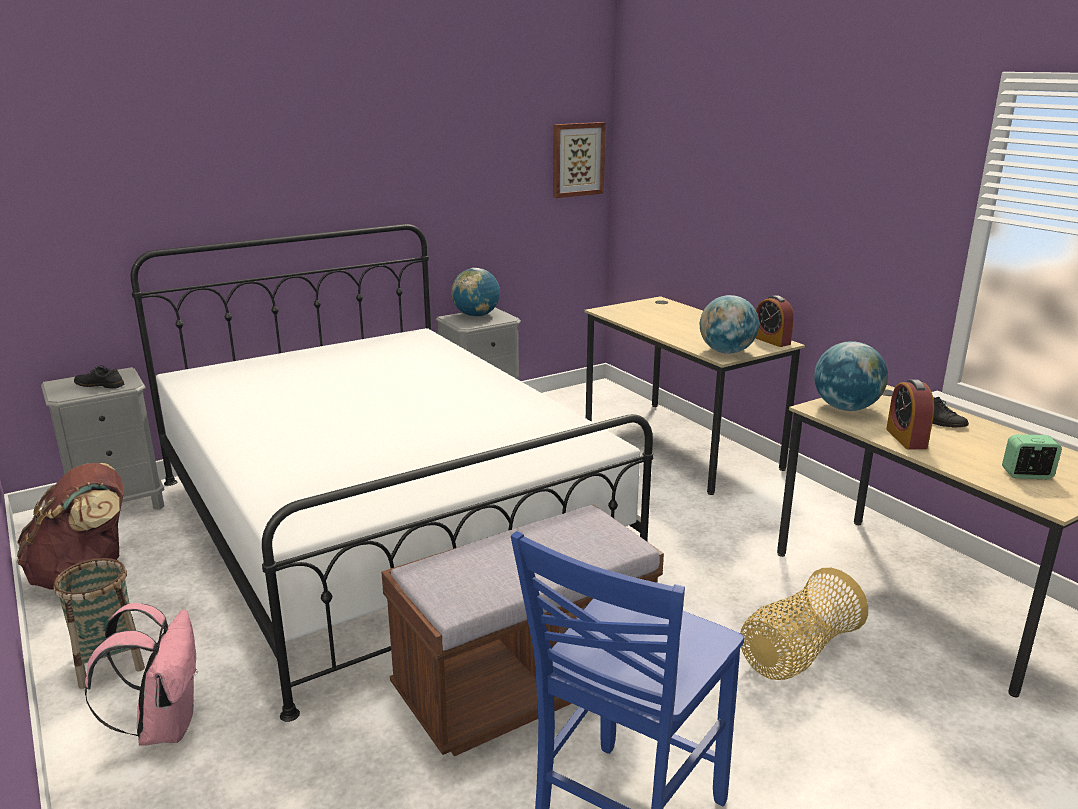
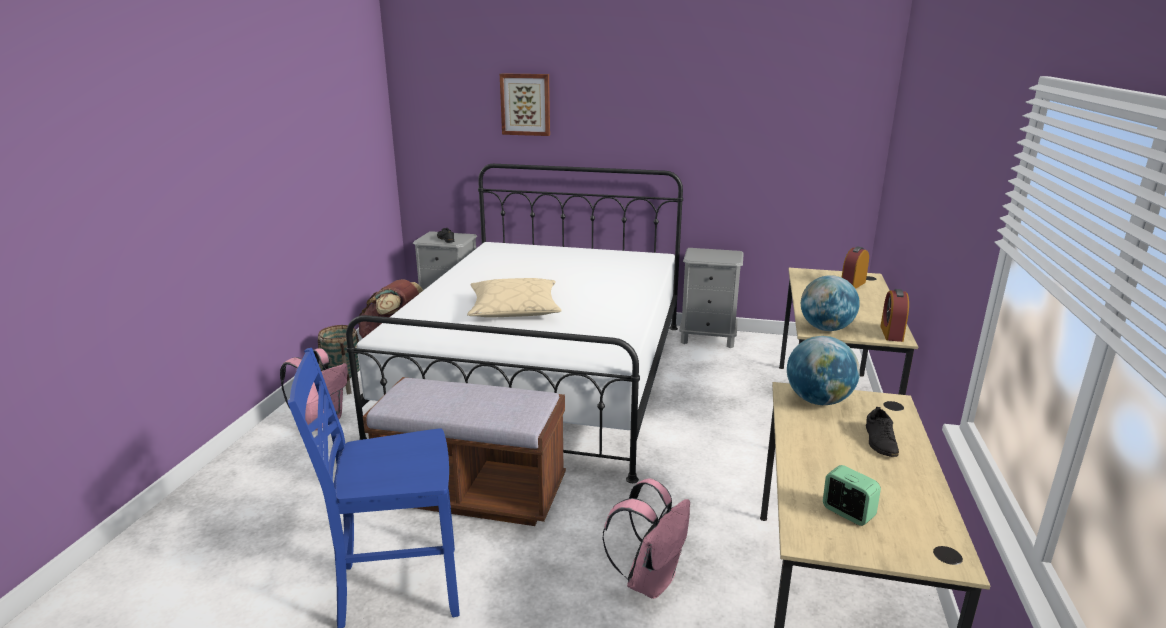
camera: 45 degrees right, 0 degrees up
(389, 437) = (514, 309): none -> beige pillow
(476, 316) = (714, 253): globe -> none
(577, 159) = (846, 136): picture -> picture (525, 104)
(797, 653) = (650, 580): basket -> pink backpack
(906, 438) = (810, 441): alarm clock -> alarm clock (852, 284)

